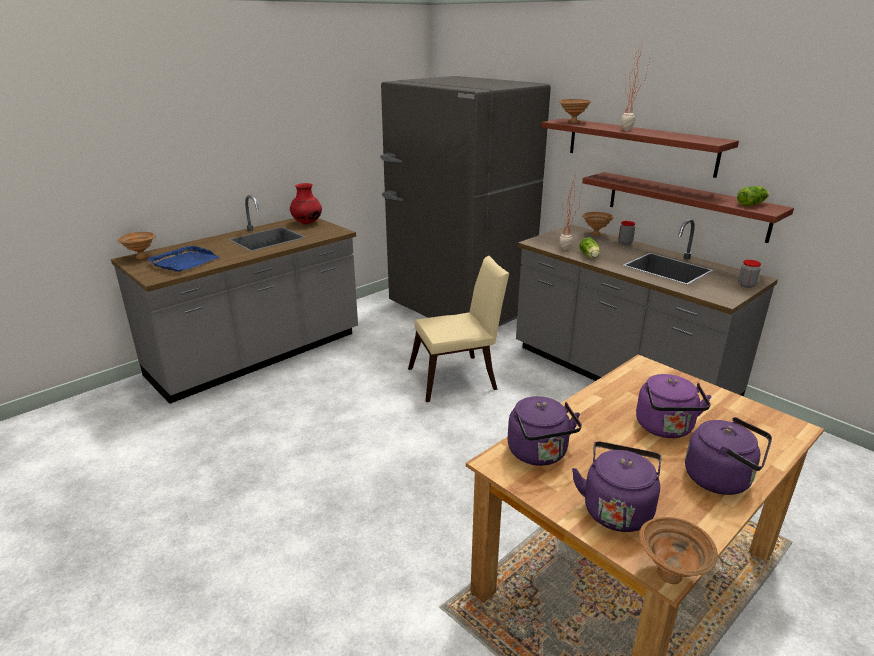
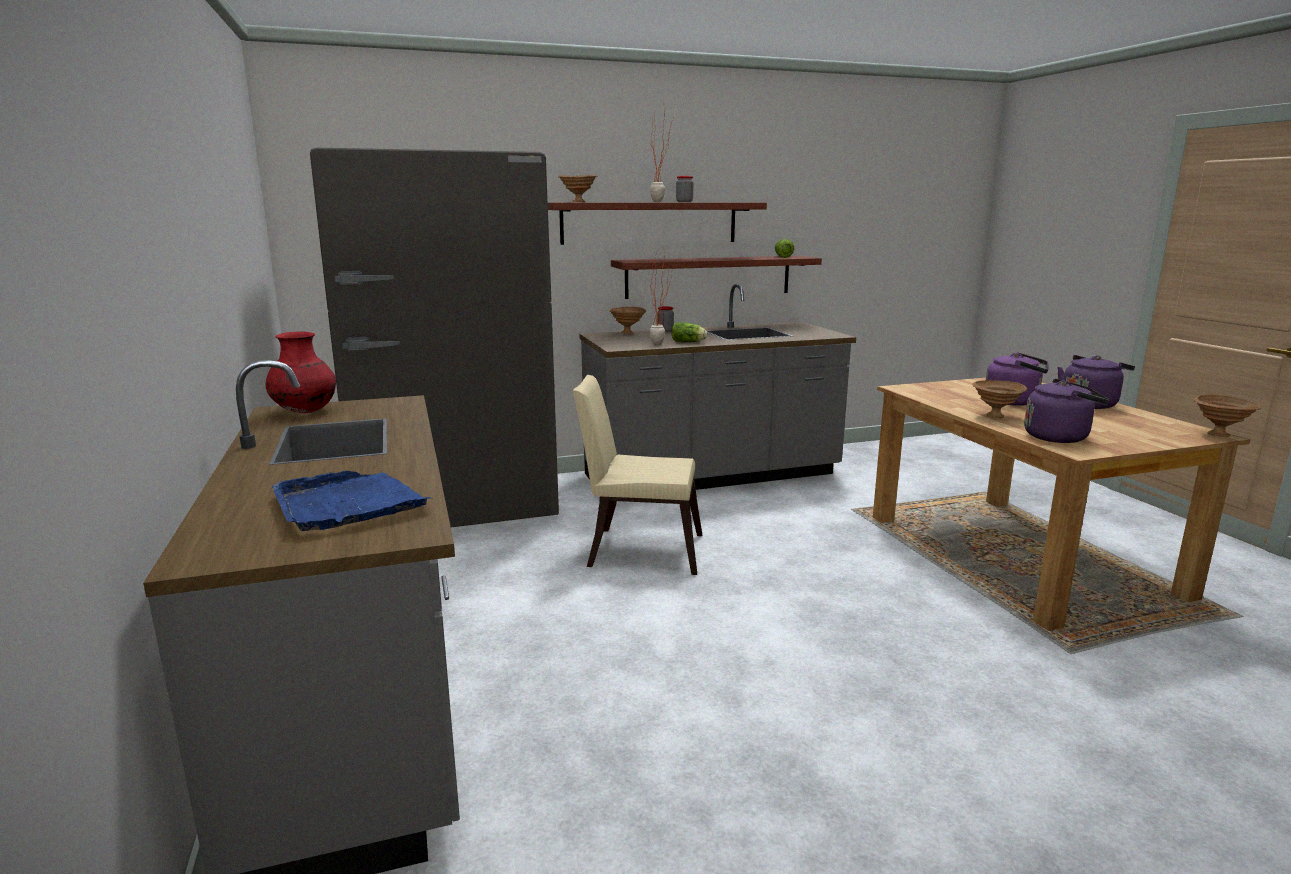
camera: 65 degrees left, 10 degrees down
(140, 257) = (215, 545): brown bowl -> brown bowl (996, 416)
(458, 378) = (638, 549): beige chair -> beige chair turned 90 degrees counterclockwise
(616, 509) = (1139, 432): purple kettle -> none
(746, 285) = (810, 327): jar -> jar (684, 202)

